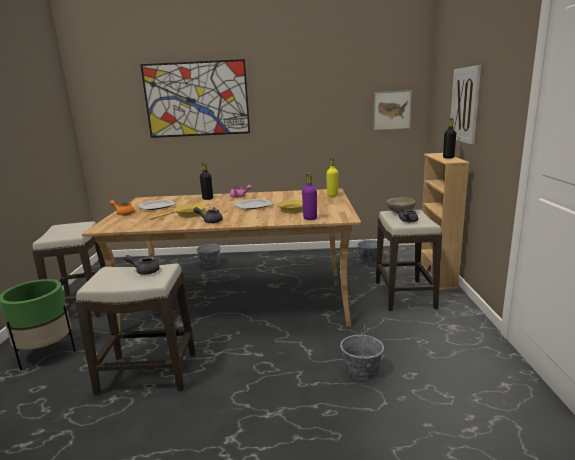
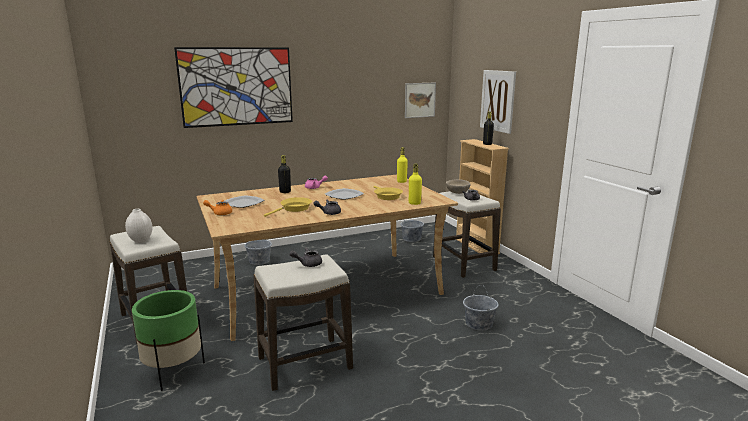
camera: 25 degrees left, 0 degrees up
(61, 232) = (141, 241): none -> white vase
(310, 218) = (414, 203): purple bottle -> yellow bottle

